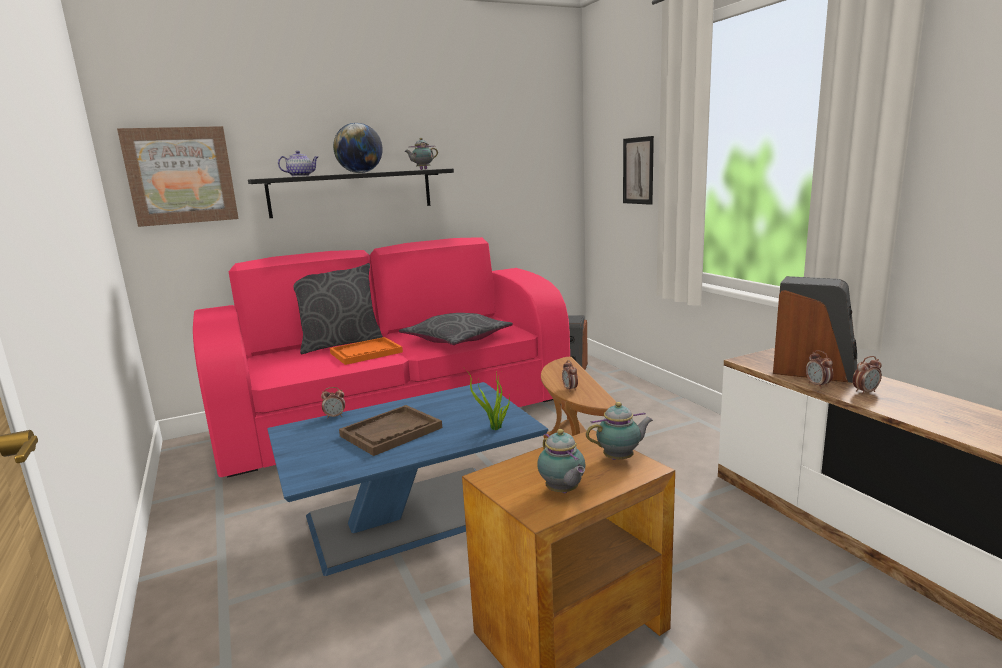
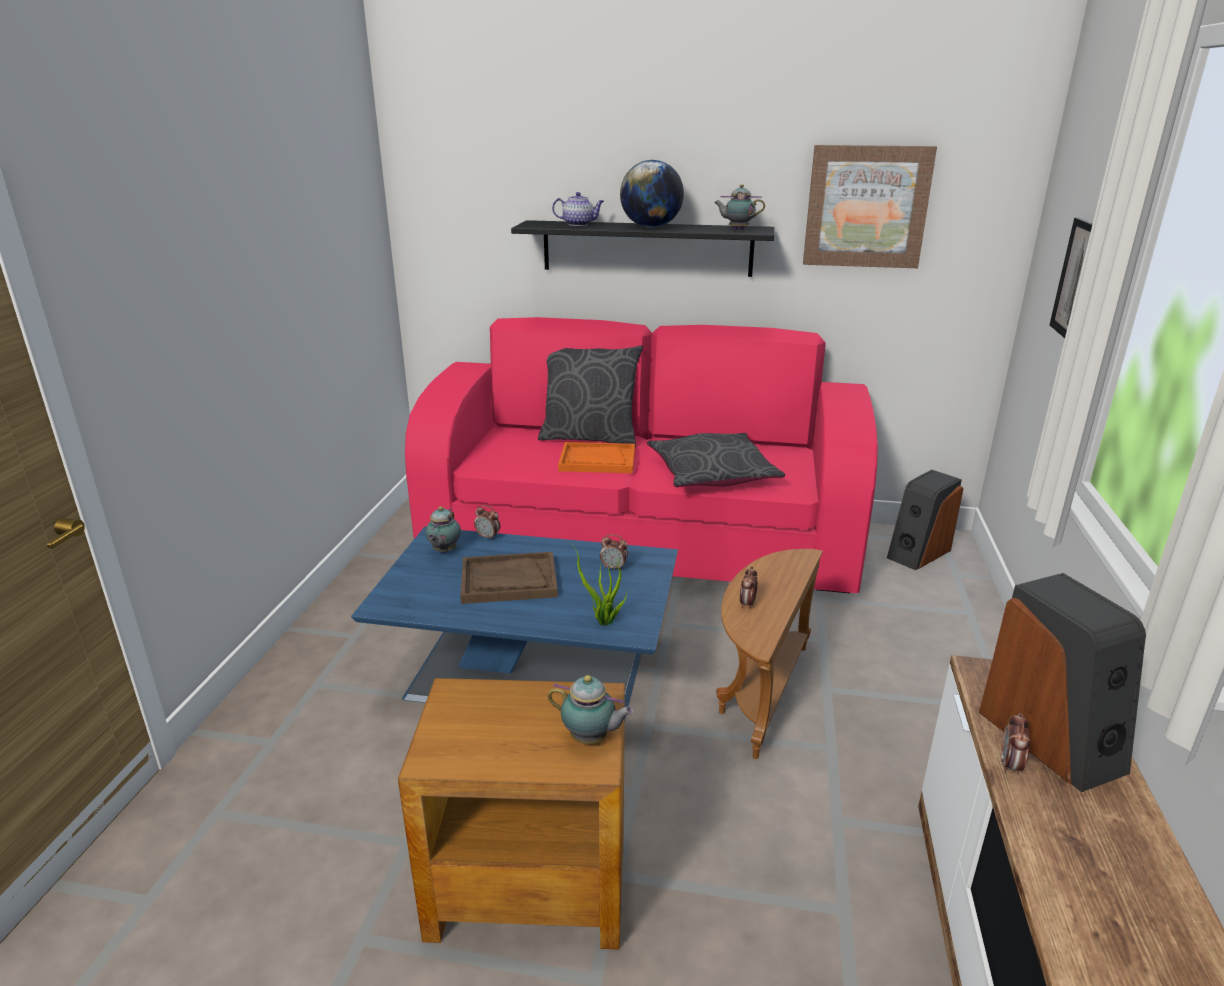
camera: 35 degrees right, 10 degrees up
(181, 176) = (458, 210): picture -> picture (866, 207)
(562, 492) = (482, 747): teapot -> teapot (444, 551)
(865, 392) = (1065, 815): alarm clock -> alarm clock (614, 568)

